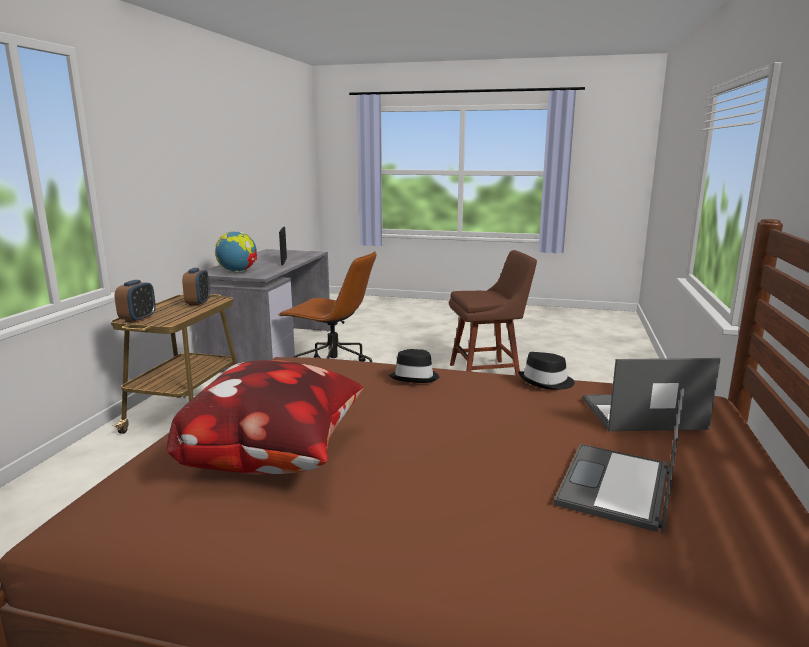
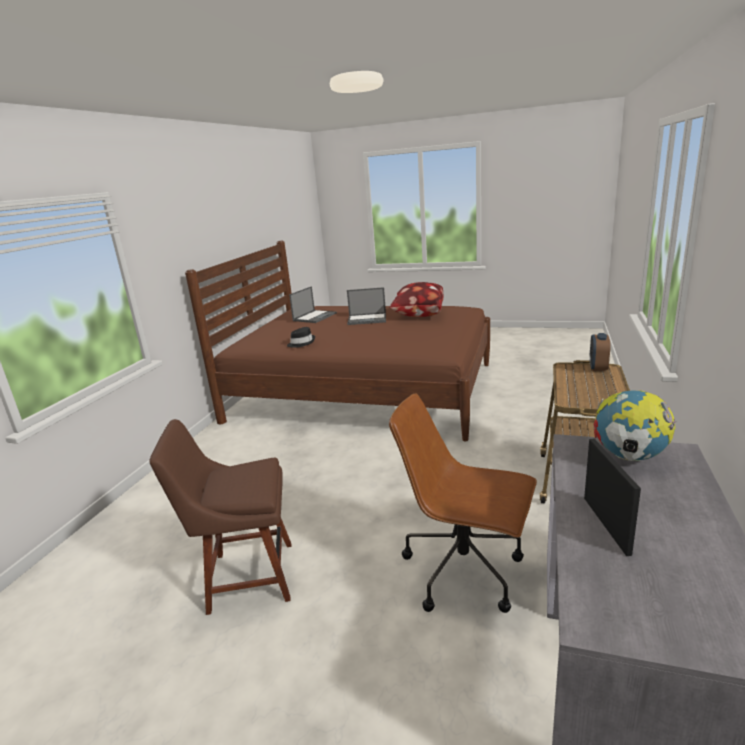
camera: 175 degrees left, 5 degrees up
(198, 303) = (584, 395): alarm clock -> none
(415, 377) = (366, 340): black hat -> none
(641, 414) = (278, 333): laptop -> laptop (367, 319)

